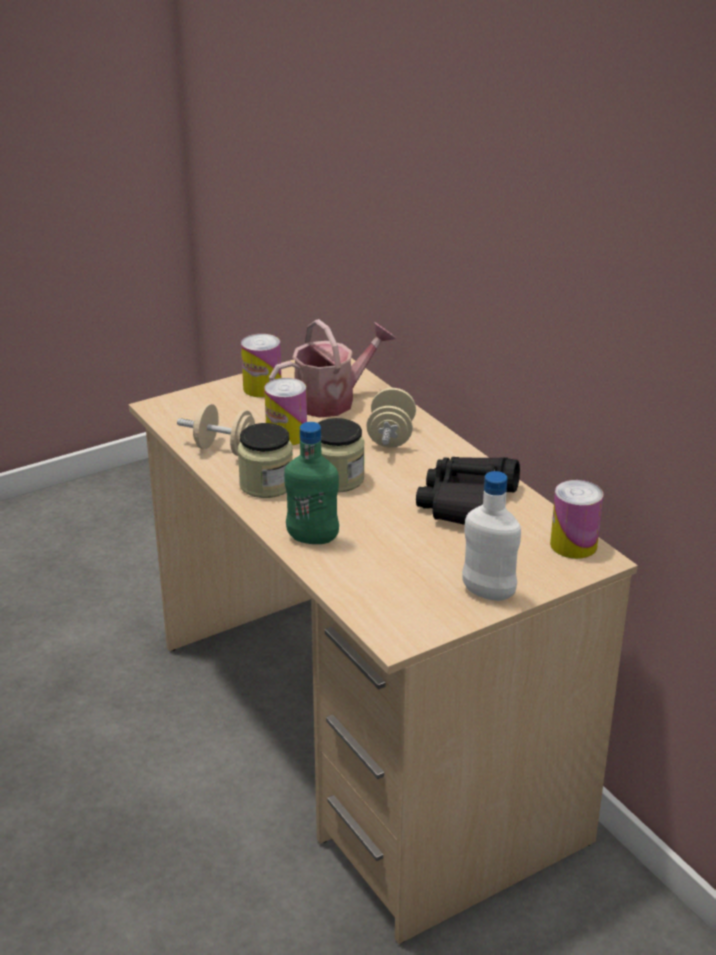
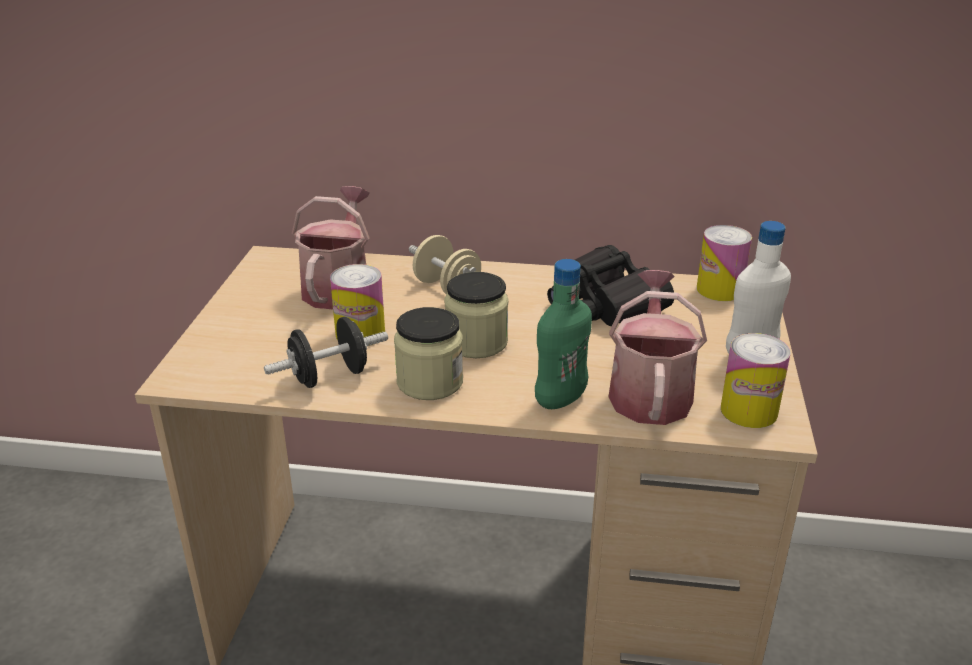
camera: 50 degrees left, 0 degrees up
(225, 449) = (329, 376): beige dumbbell -> black dumbbell
(262, 388) = (253, 308): can -> can (749, 411)
(372, 569) = (650, 391): none -> watering can

